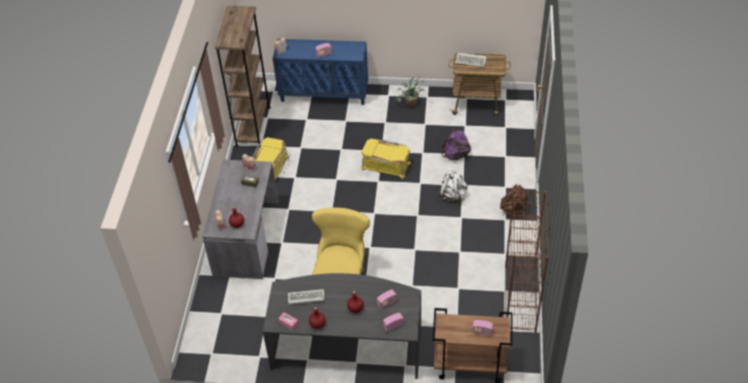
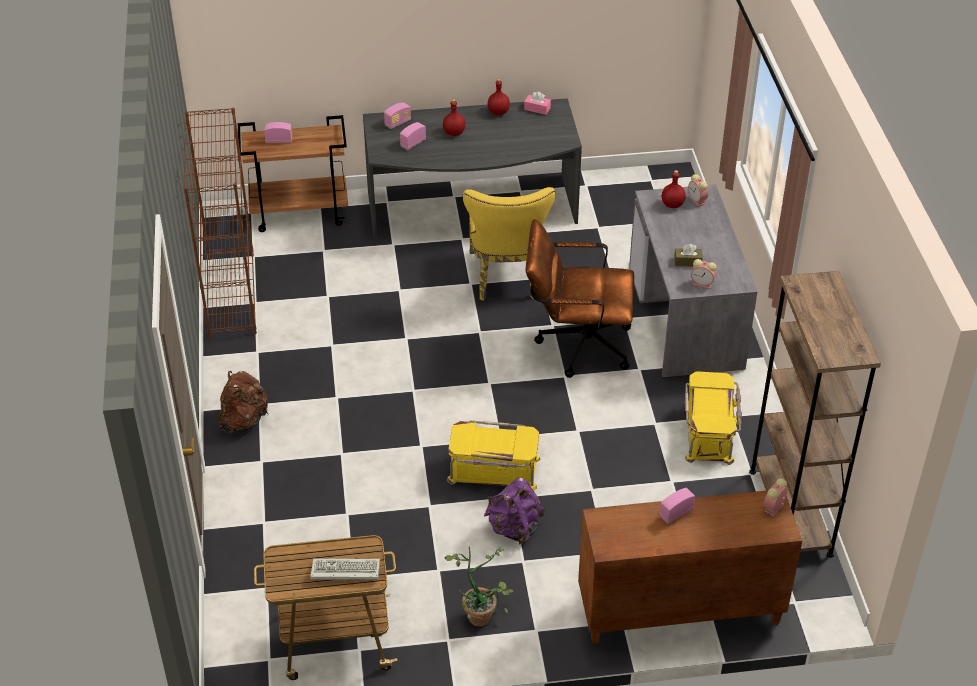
camera: 165 degrees right, 5 degrees down
(305, 298) = (526, 135): keyboard -> none
(316, 230) = (576, 344): none -> brown office chair
(324, 94) = (679, 611): blue cabinet -> brown cabinet
(453, 195) = (356, 432): white backpack -> none
(455, 155) = (362, 510): purple backpack -> purple backpack (514, 528)

